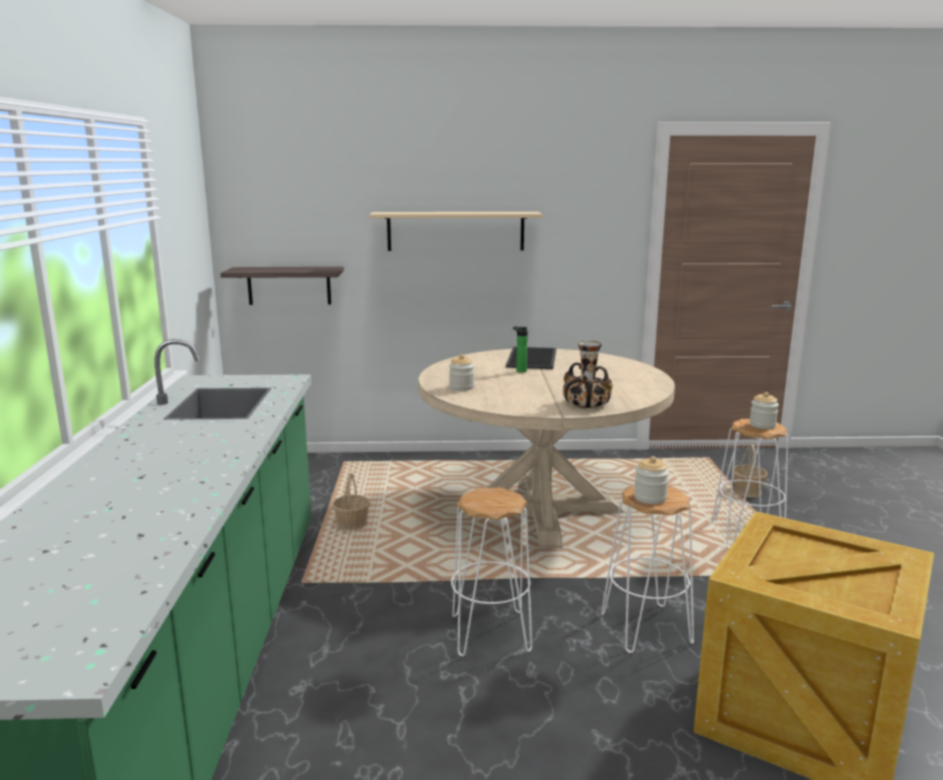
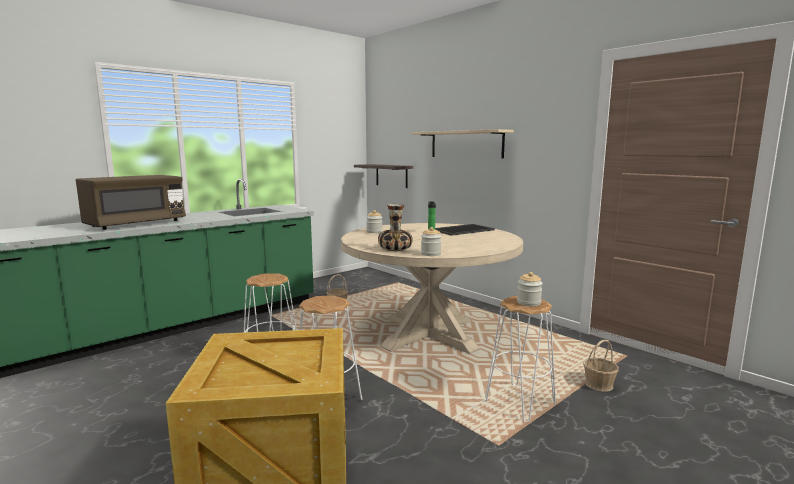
camera: 50 degrees right, 5 degrees down
(164, 489) = (136, 224): none -> brown microwave
(650, 498) = (318, 301): jar -> jar (431, 254)

